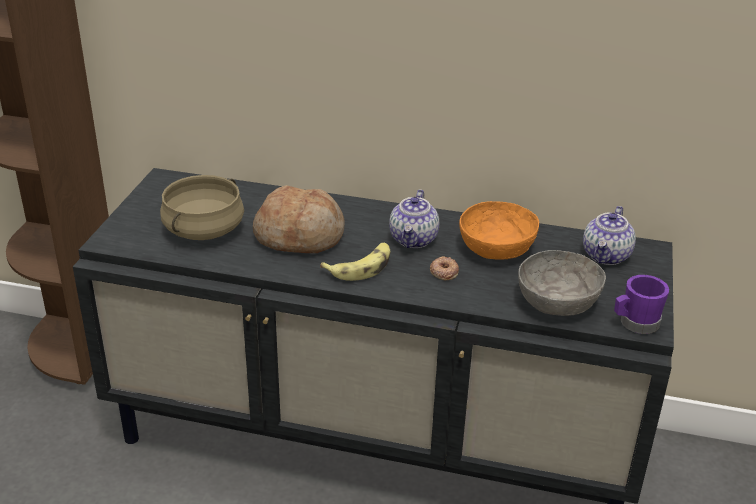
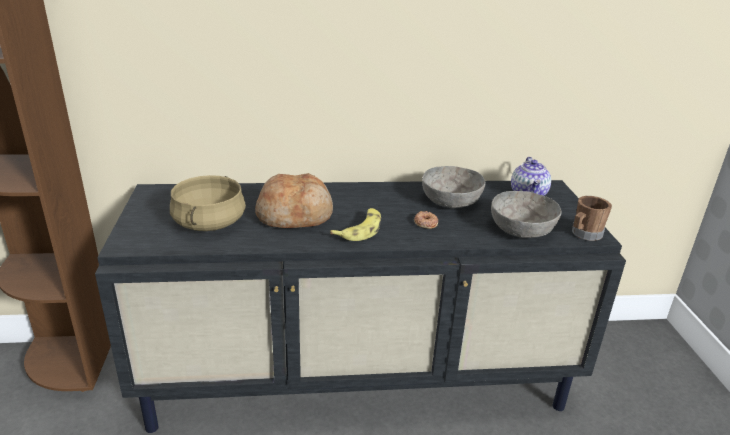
camera: 20 degrees left, 5 degrees down
(414, 240) = (387, 204): teapot -> none
(496, 248) = (450, 201): orange bowl -> grey bowl
(635, 323) = (584, 234): purple mug -> brown mug

